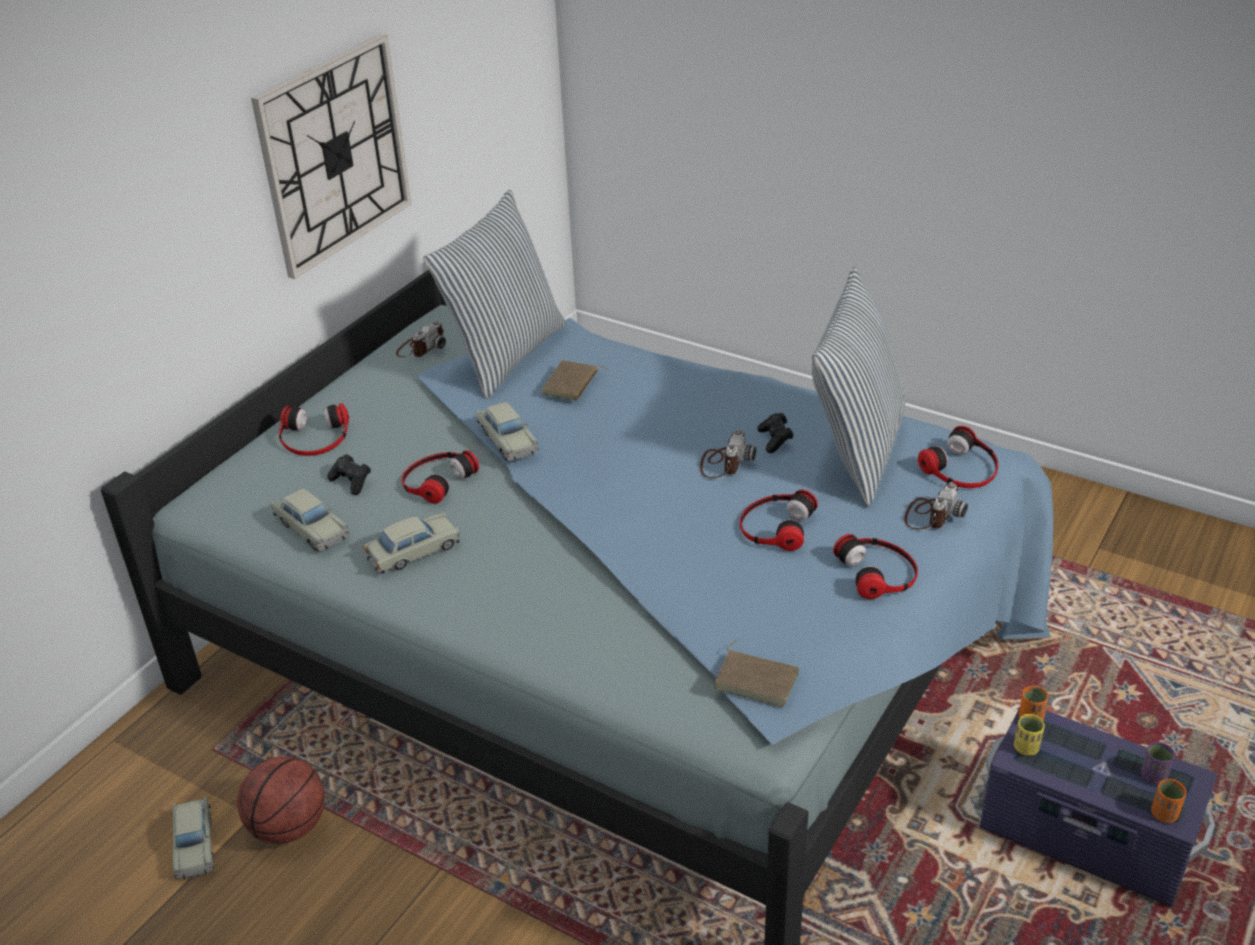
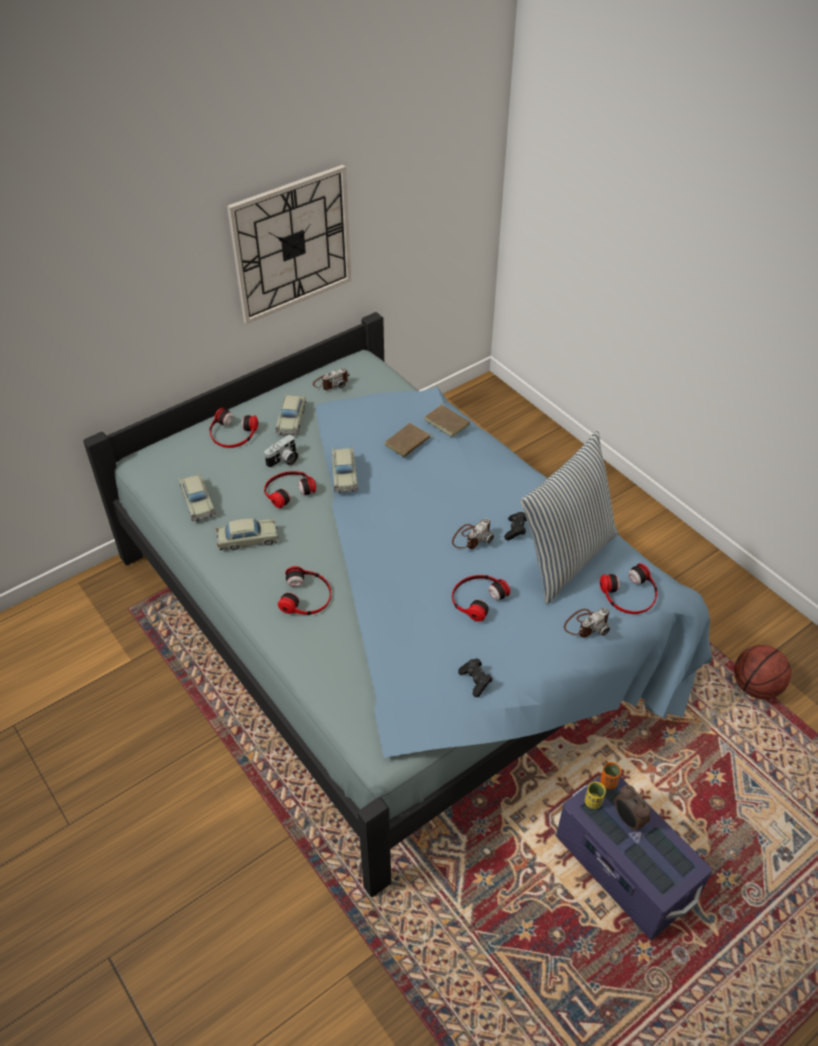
camera: 20 degrees right, 10 degrees up
(195, 844) = (93, 667): beige toy car -> beige toy car (292, 419)
(288, 827) = (147, 675): basketball -> basketball (755, 687)
(351, 482) = (237, 475): black game controller -> black game controller (475, 681)
(409, 448) = (284, 460): none -> camera
(505, 355) = (378, 405): pillow -> none
(757, 679) = (399, 708): brown book -> brown book (448, 422)
(879, 572) = (524, 657): headphones -> headphones (306, 596)
(1081, 753) = (628, 819): none -> alarm clock
(1153, 776) = (667, 855): purple cup -> none
(1164, 814) = (657, 884): orange cup -> none

